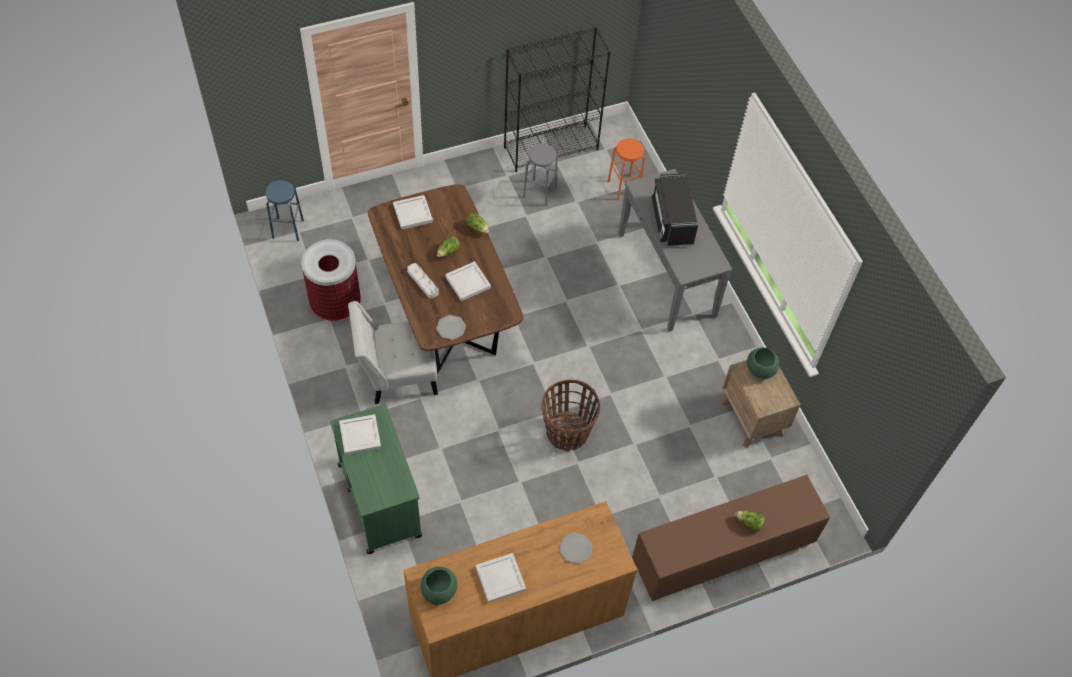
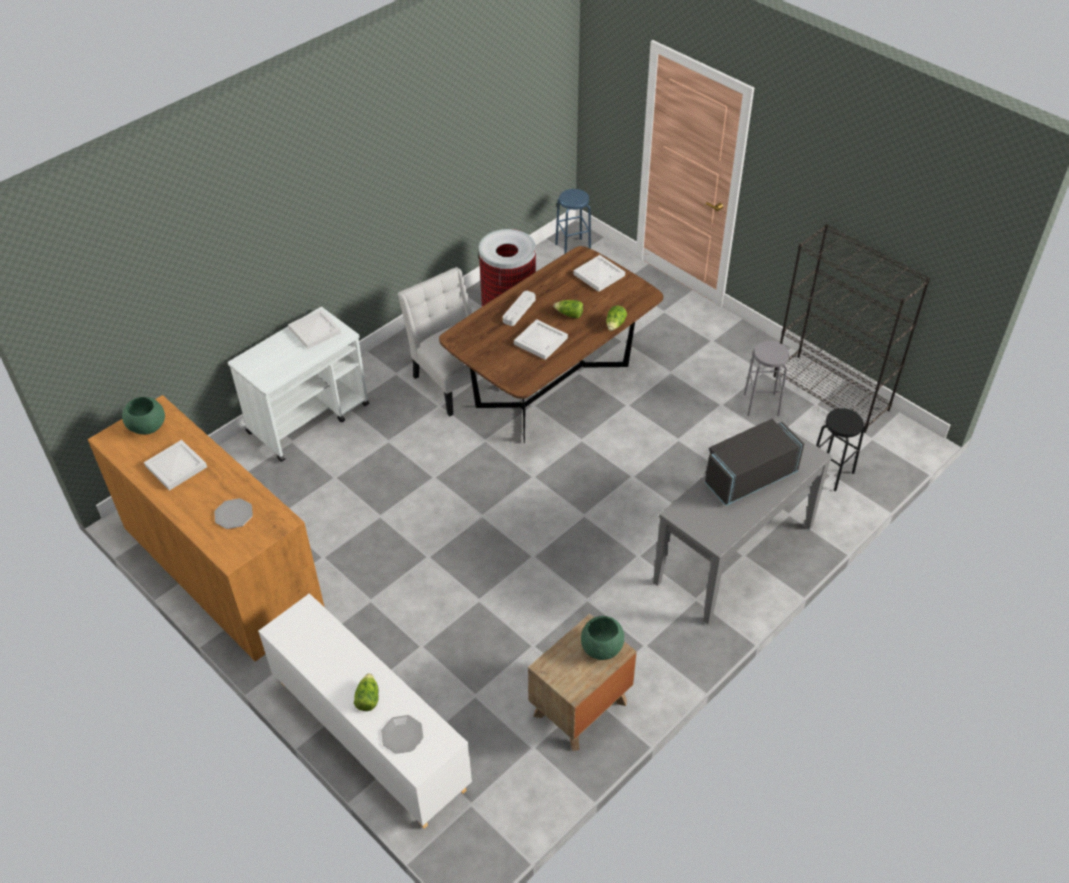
camera: 70 degrees right, 10 degrees down
(379, 499) = (309, 418): green cart -> white cart
(451, 328) = (476, 348): plate -> plate (402, 735)
(567, 432) = (461, 535): basket -> none
(624, 187) = (830, 473): orange stool -> black stool
(721, 555) = (370, 735): brown cabinet -> white cabinet

